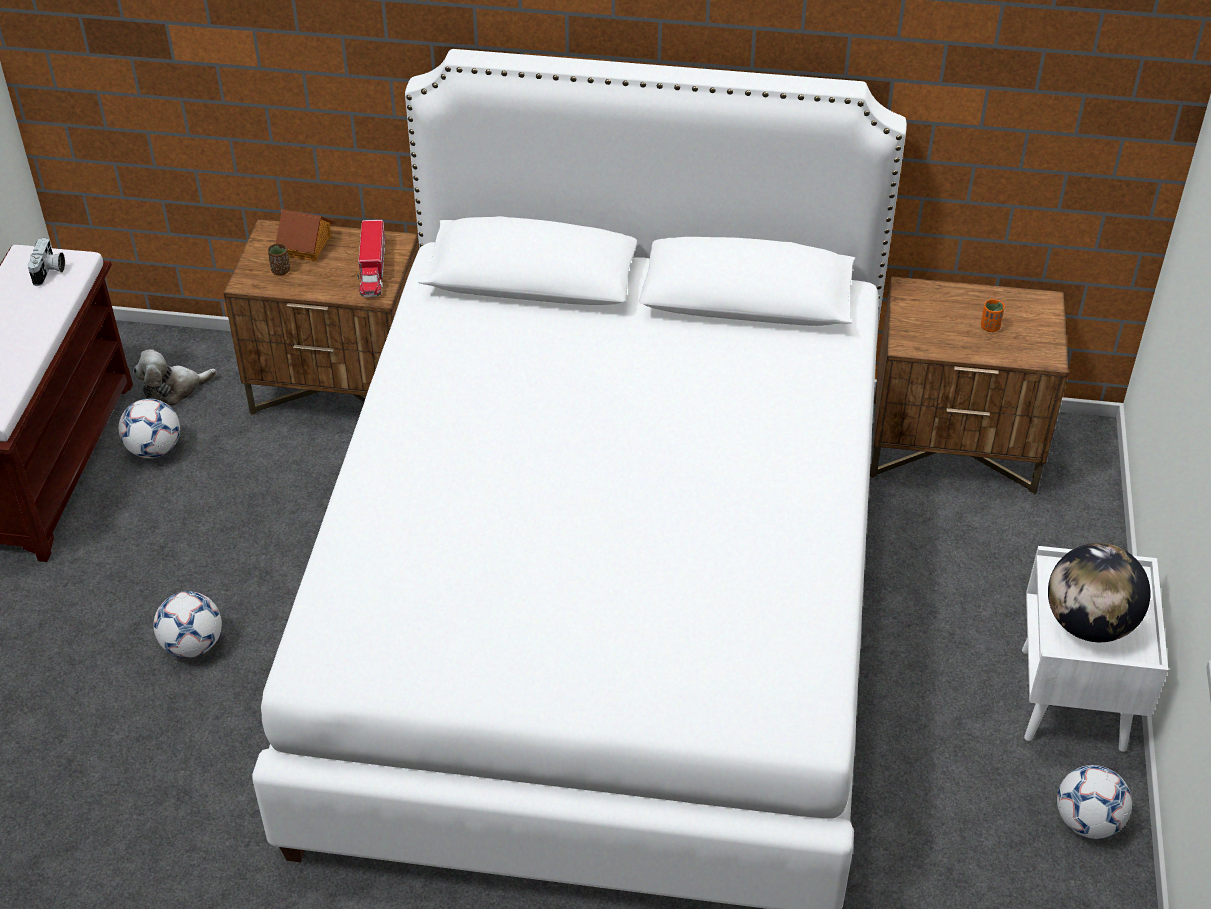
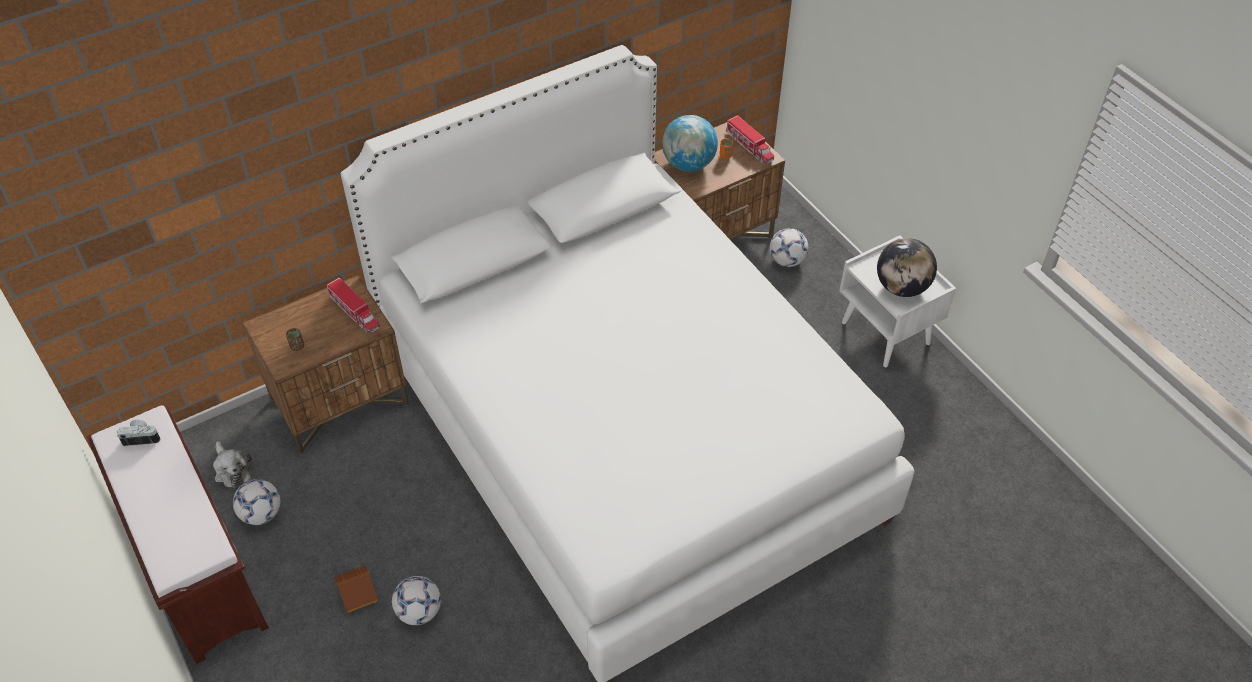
camera: 40 degrees left, 5 degrees up
(49, 272) = (142, 437): camera -> camera turned 60 degrees counterclockwise
(173, 390) = (232, 470): plush toy -> plush toy turned 60 degrees counterclockwise
(306, 245) = (295, 321): toy house -> toy house (358, 593)
(929, 312) = (688, 164): none -> globe
(1036, 332) = (749, 146): none -> toy truck
(1087, 822) = (946, 389): football -> football (787, 261)

